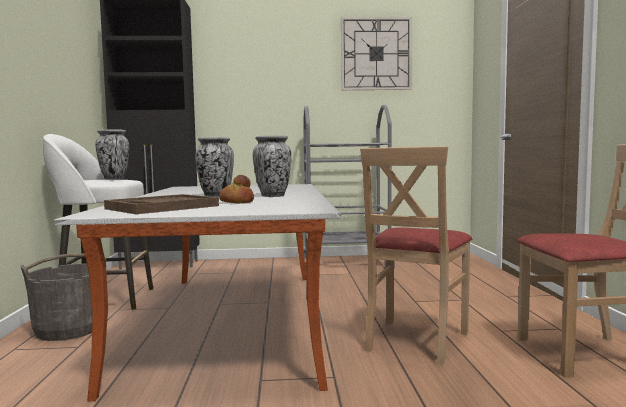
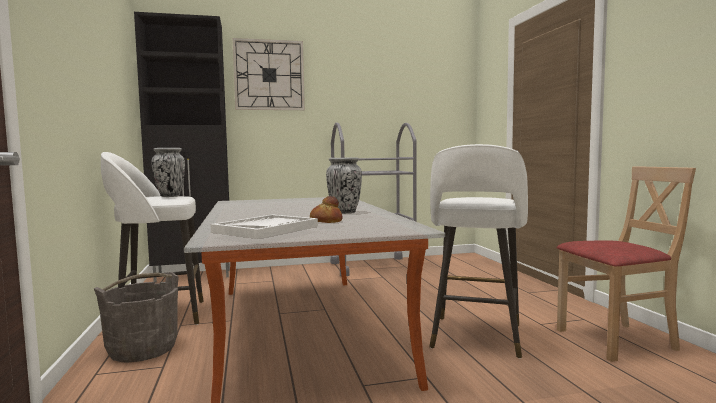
camera: 10 degrees left, 0 degrees up
(162, 207) = (266, 229): brown tray -> white tray
(215, 196) = (288, 213): vase -> none
(376, 54) = (395, 76): wall clock -> wall clock (269, 75)
(415, 340) = (476, 337): beige chair -> white stool

